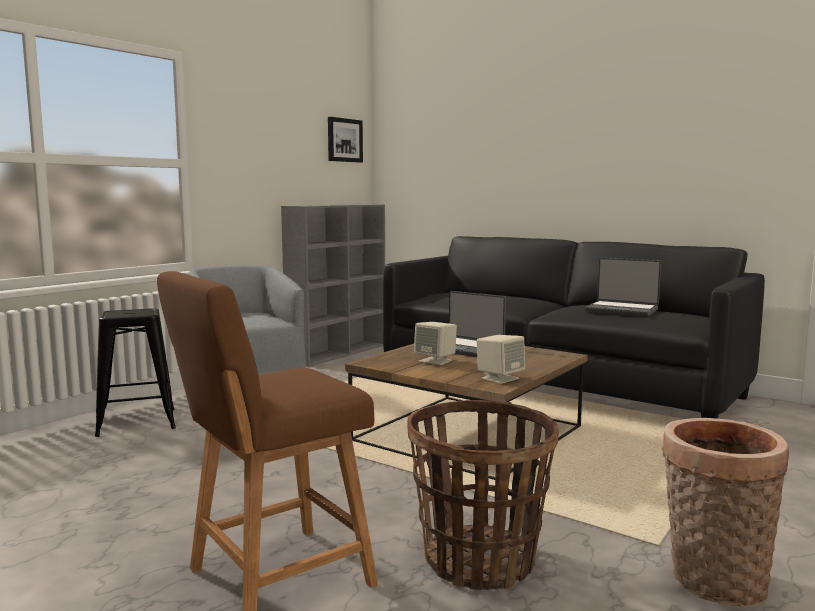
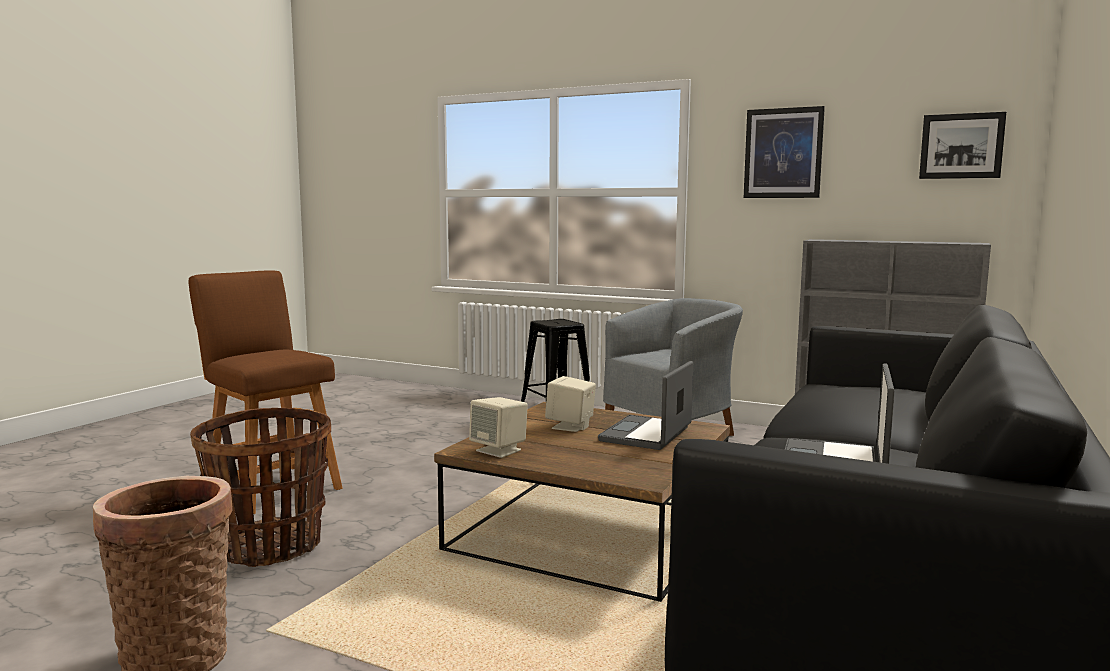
camera: 80 degrees right, 0 degrees up
(255, 134) = (783, 153): none -> picture

